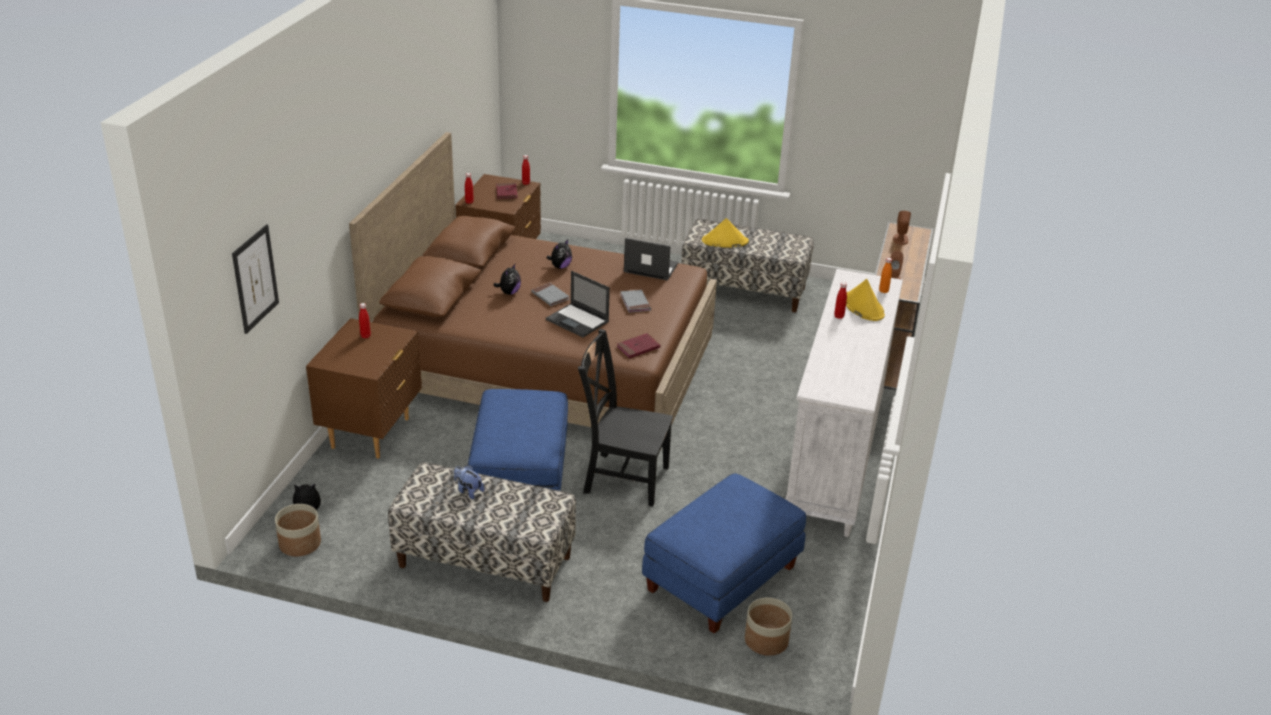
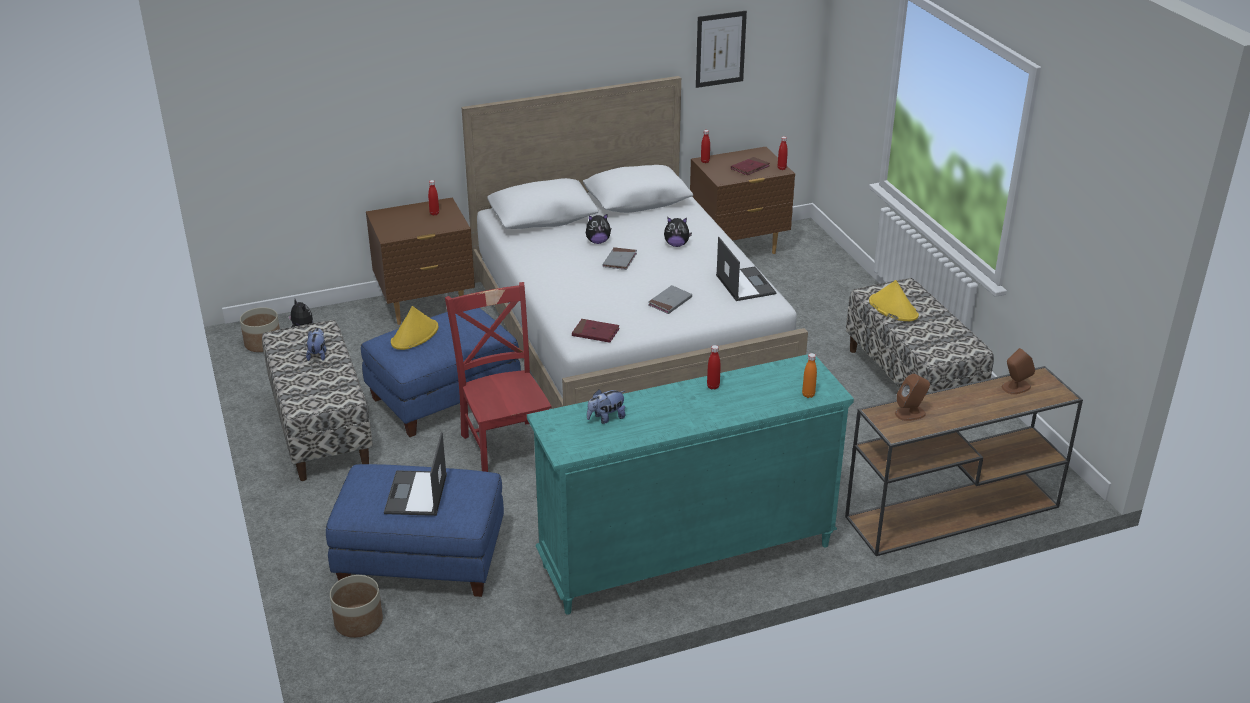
camera: 55 degrees right, 0 degrees up
(255, 278) = (293, 104): picture -> picture (720, 49)
(546, 362) = (628, 334): brown bed -> white bed
(578, 321) = (598, 288): laptop -> laptop (416, 494)
(622, 478) = (505, 446): black chair -> red chair
(834, 459) = (685, 556): white dresser -> turquoise dresser
(835, 368) = (606, 418): none -> plush toy
(863, 307) = (754, 394): yellow hat -> yellow hat (415, 335)

